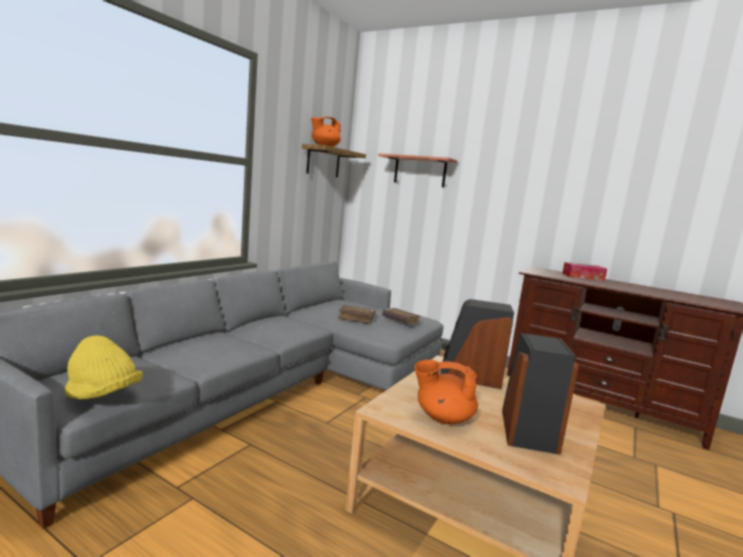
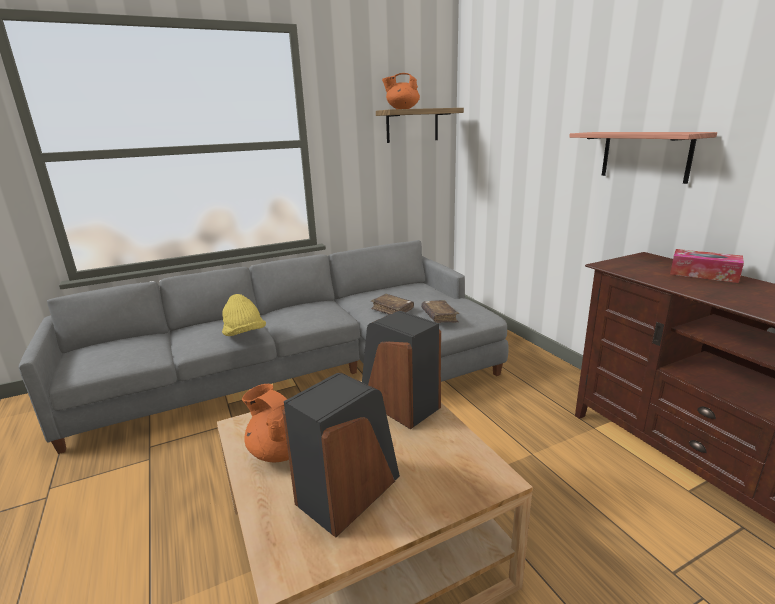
camera: 35 degrees right, 10 degrees up
(103, 395) = (89, 367): yellow hat -> yellow hat (244, 334)
(420, 171) = (518, 121): shelf -> shelf (645, 156)

